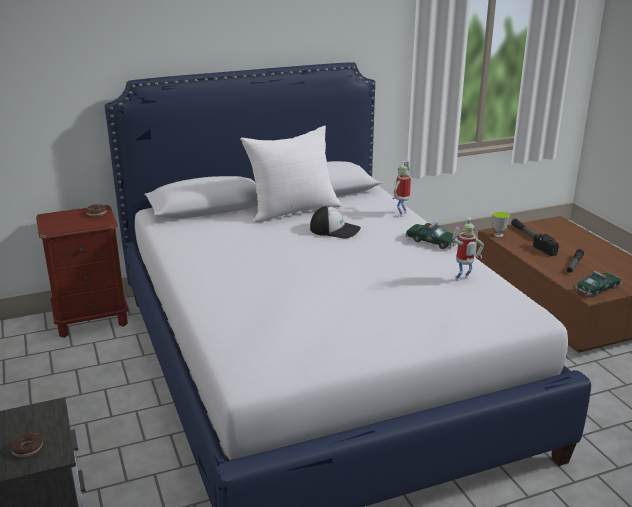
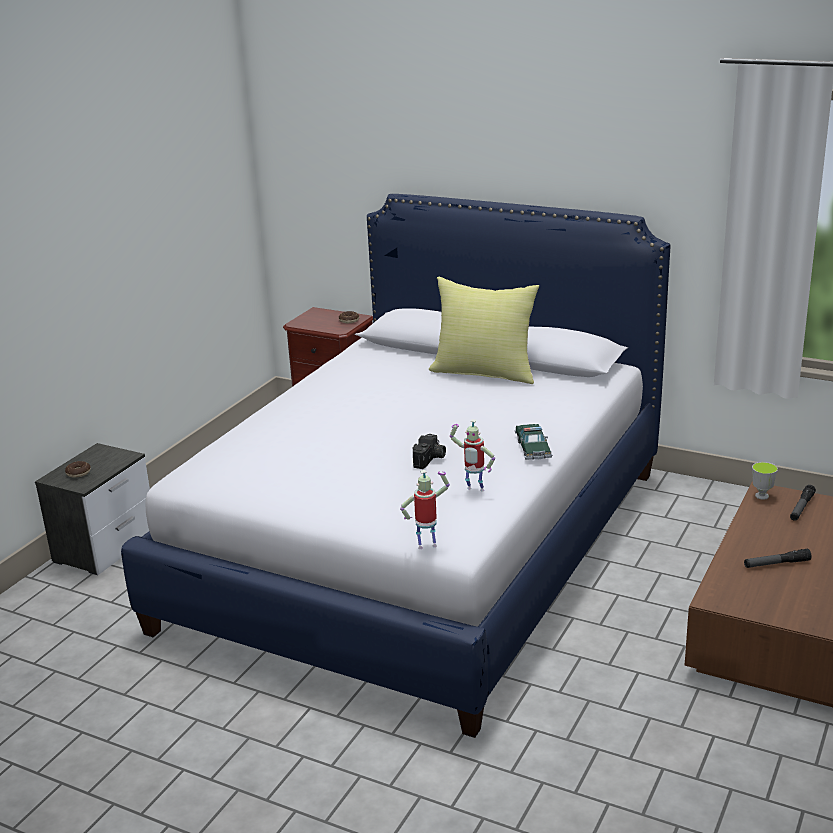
camera: 50 degrees right, 0 degrees up
(293, 210) = (485, 372): white pillow -> yellow pillow
(335, 229) = (477, 403): cap -> none
(401, 214) = (572, 412): toy robot -> toy robot (427, 545)
(547, 249) = (784, 535): camera -> camera (430, 460)
(597, 289) = (740, 597): toy car -> none

